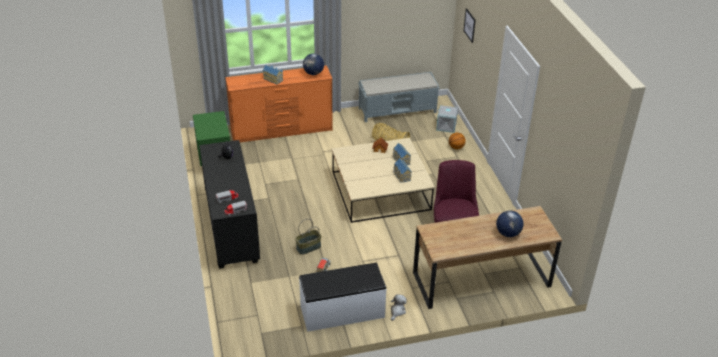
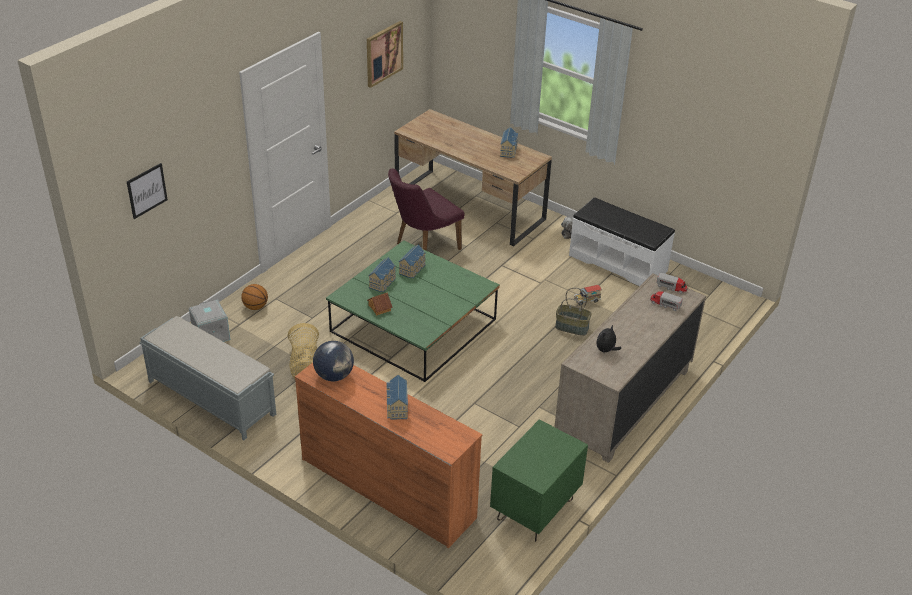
camera: 130 degrees left, 0 degrees up
(231, 228) = (624, 403): black dresser -> beige dresser
(380, 190) = (413, 325): beige coffee table -> green coffee table
(461, 244) = (509, 150): none -> toy house
(508, 233) = (459, 134): globe -> none
(563, 149) = (383, 53): none -> picture

